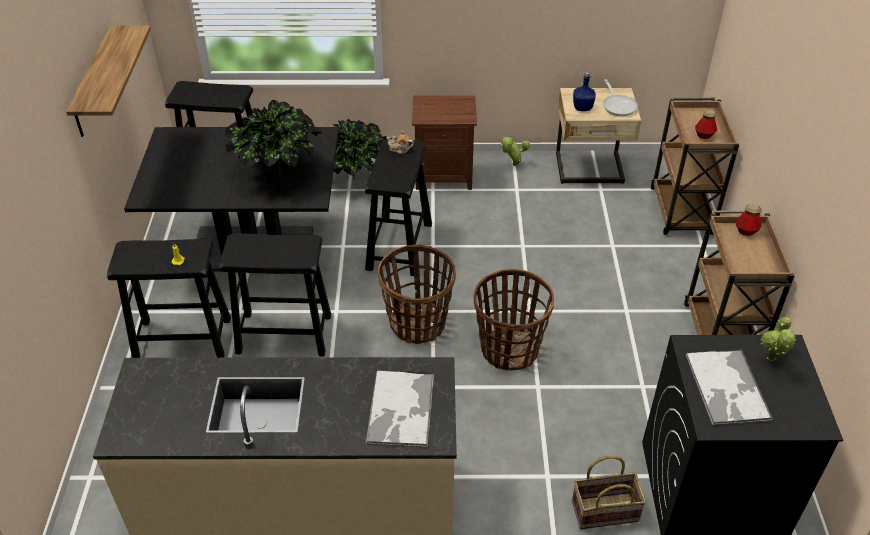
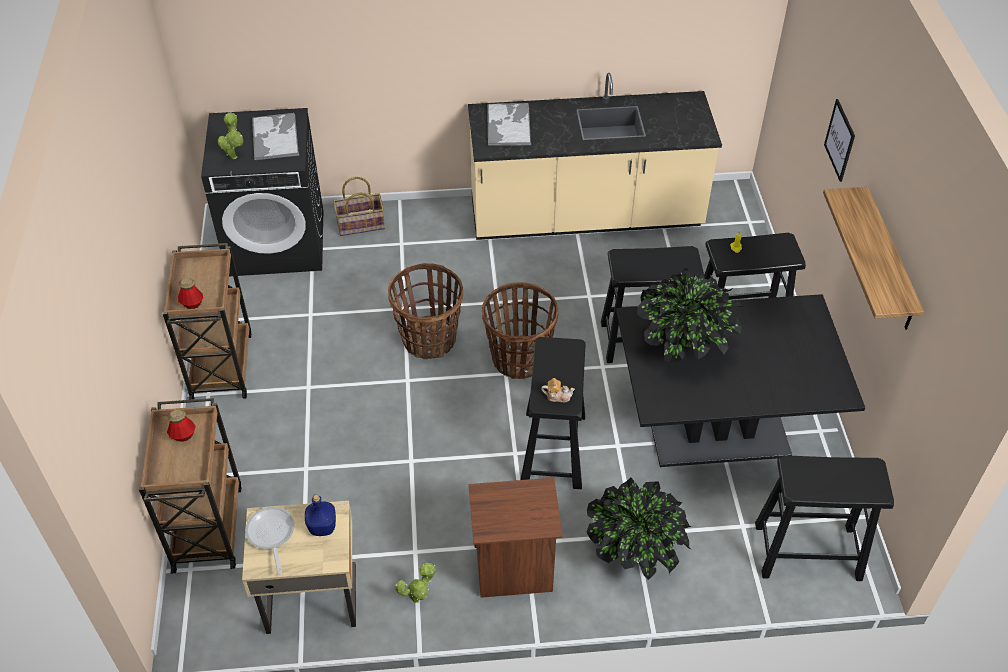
camera: 175 degrees right, 5 degrees up
(41, 177) = (840, 140): none -> picture

